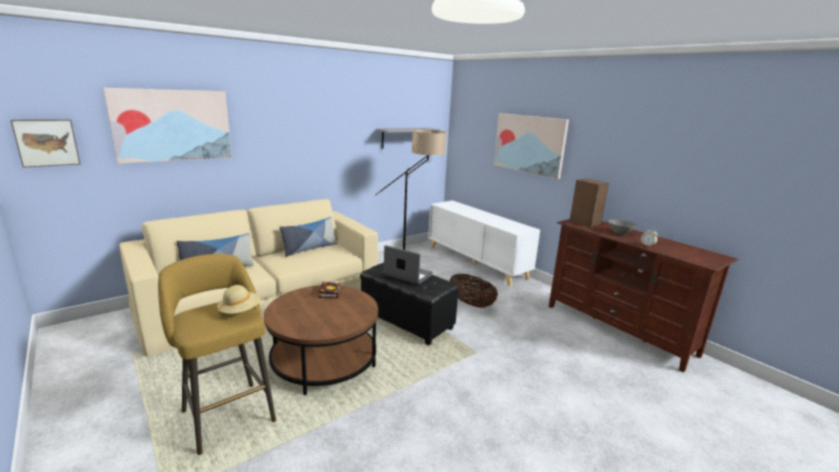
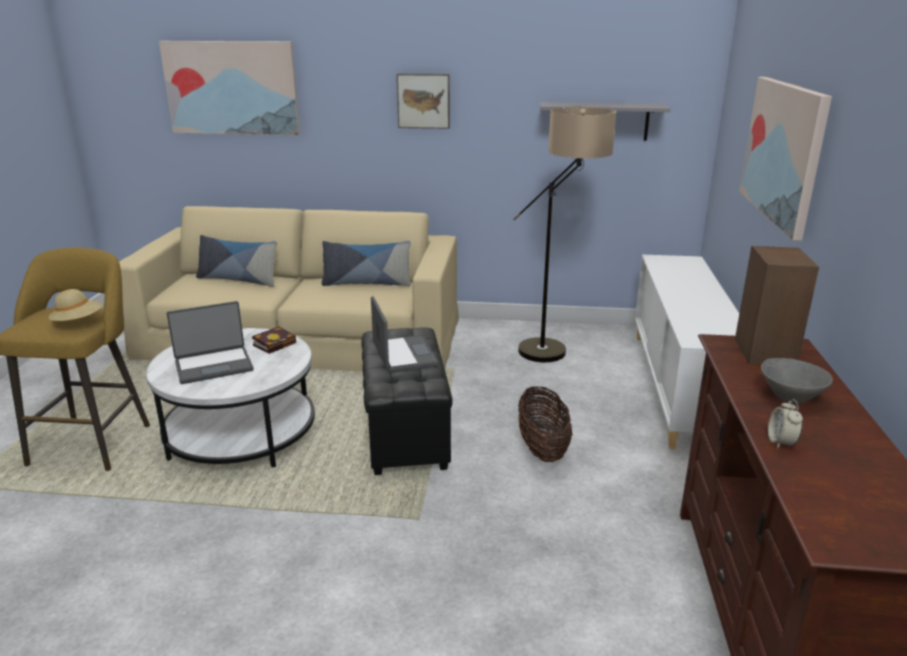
camera: 45 degrees right, 5 degrees up
(47, 142) = (115, 104): picture -> picture (424, 101)
(319, 315) = (214, 366): none -> laptop
(324, 361) = (241, 434): brown coffee table -> white coffee table

